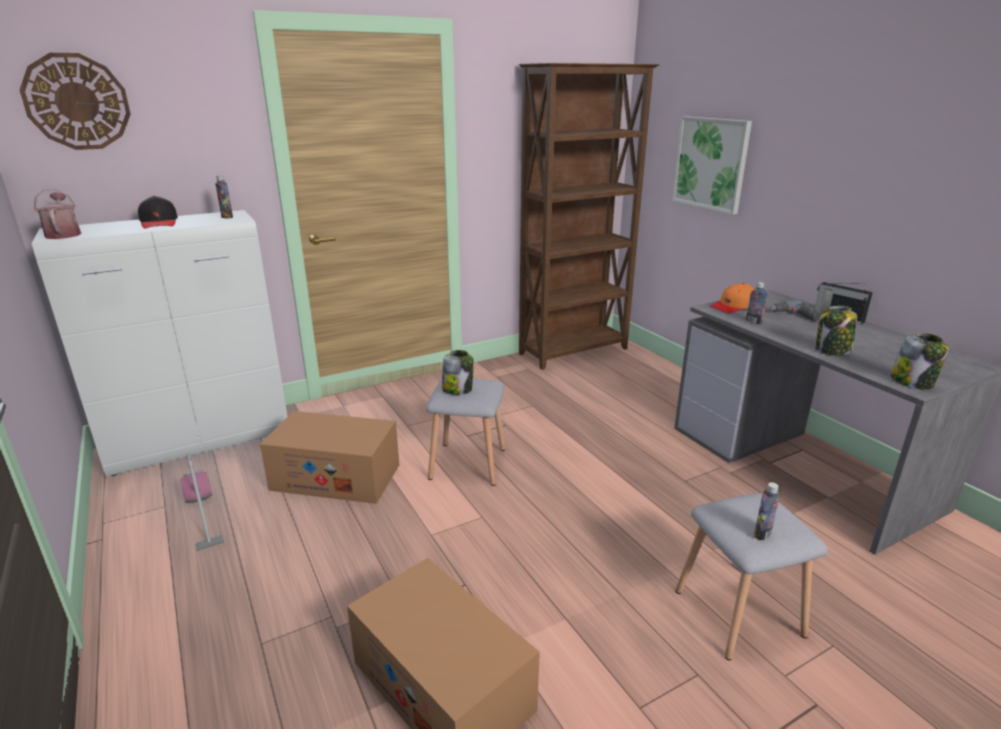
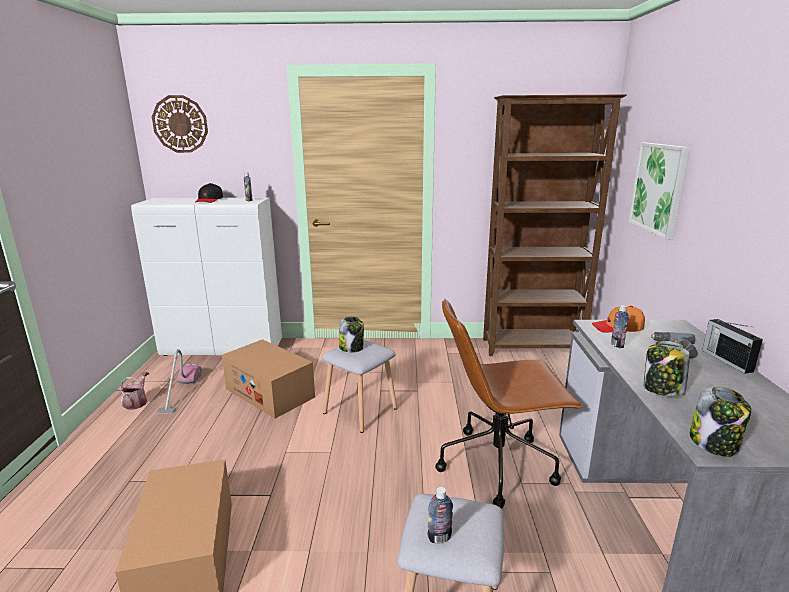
camera: 30 degrees right, 5 degrees down
(63, 234) = (154, 201): watering can -> watering can (137, 402)
(651, 471) = (498, 464): none -> brown office chair

